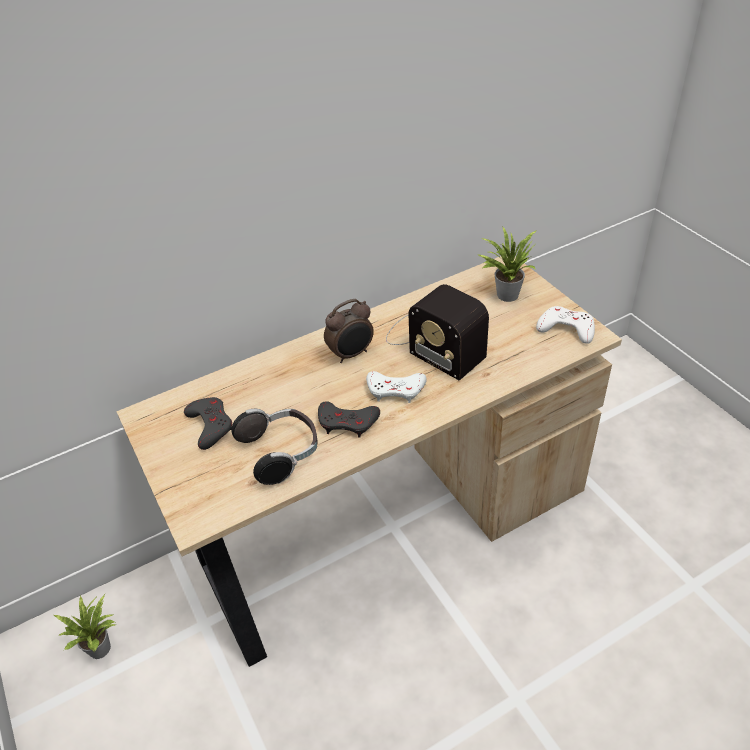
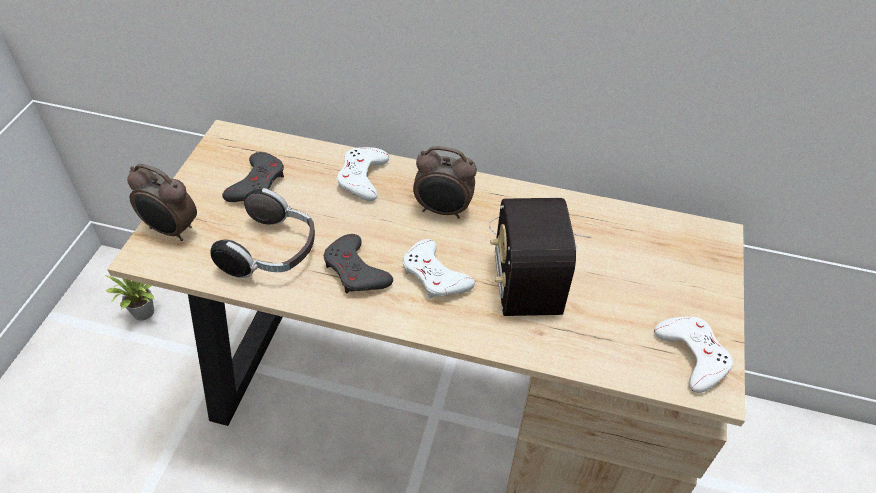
camera: 40 degrees right, 5 degrees up
(191, 495) = (171, 230): none -> alarm clock
(276, 372) = (362, 178): none -> white game controller
(505, 293) = (674, 265): potted plant -> none

